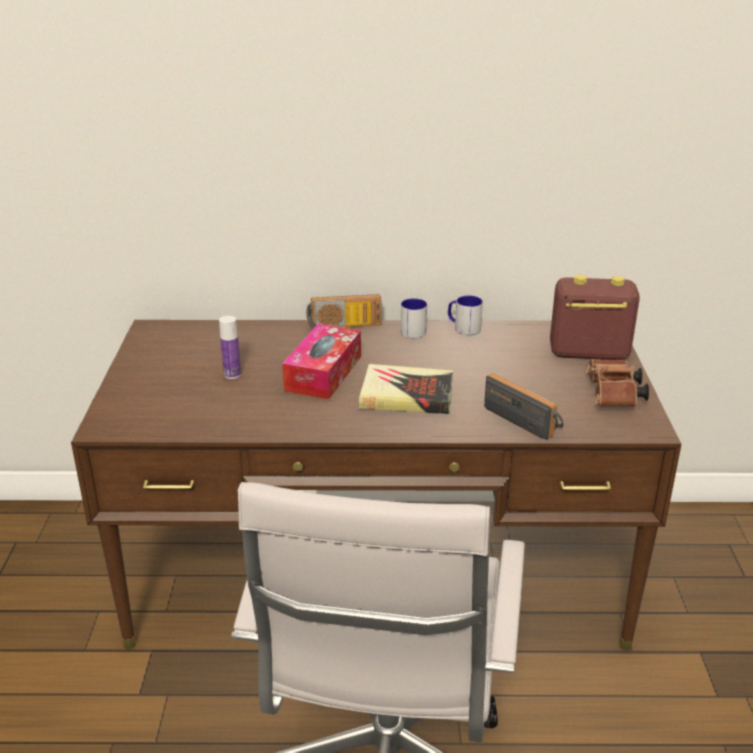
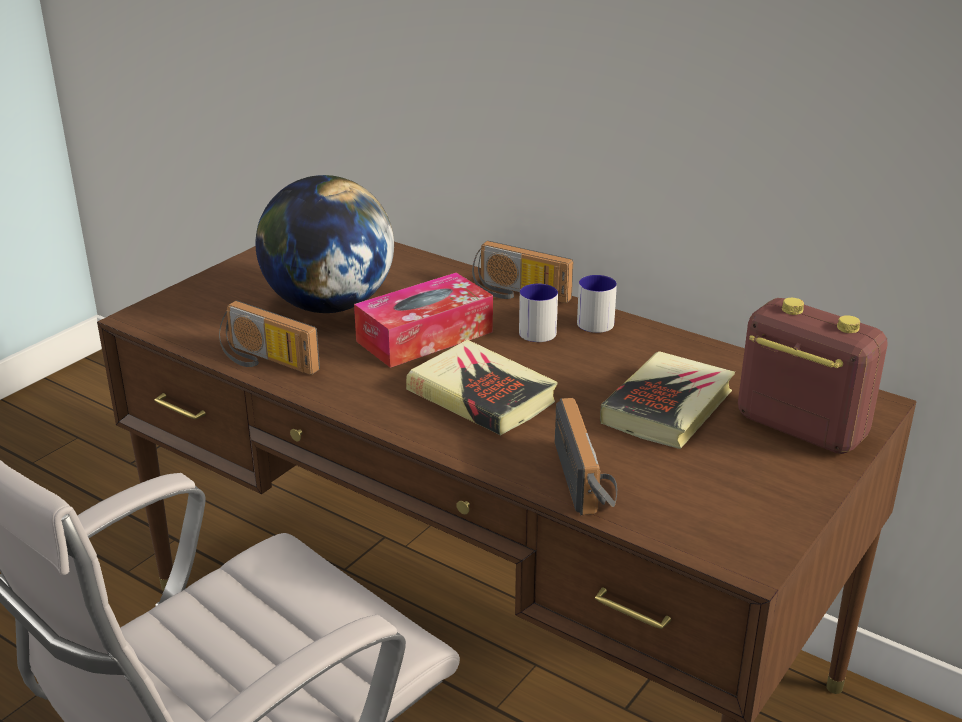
camera: 35 degrees right, 0 degrees up
(232, 374) = (329, 305): bottle -> globe
(241, 424) = (265, 361): none -> radio
(463, 328) = (668, 338): mug -> mug (534, 329)
(513, 366) = (667, 407): none -> book
(613, 397) = (755, 498): brown binoculars -> none

